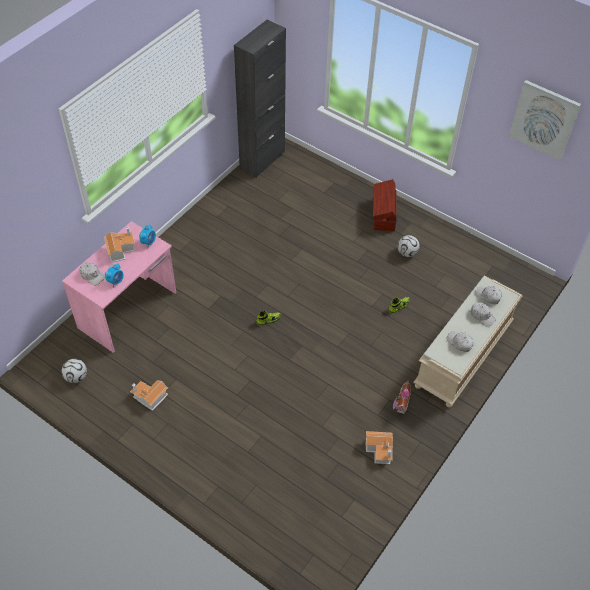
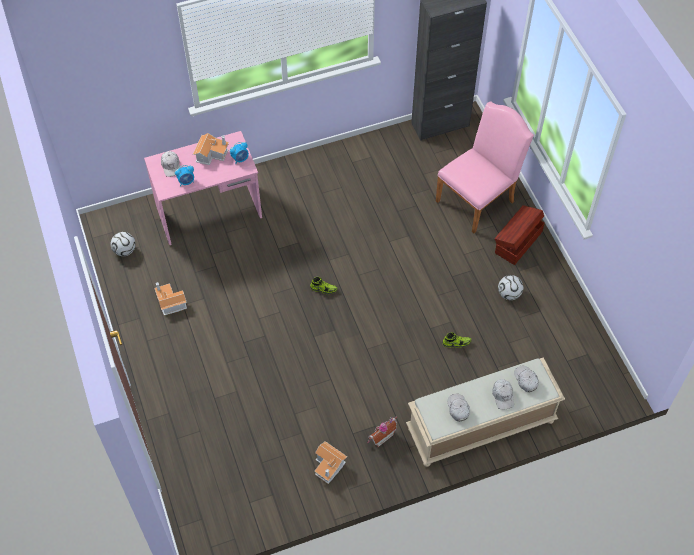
camera: 35 degrees right, 5 degrees up
(332, 198) = (479, 198): none -> pink chair
(544, 119) = (659, 227): picture -> none

